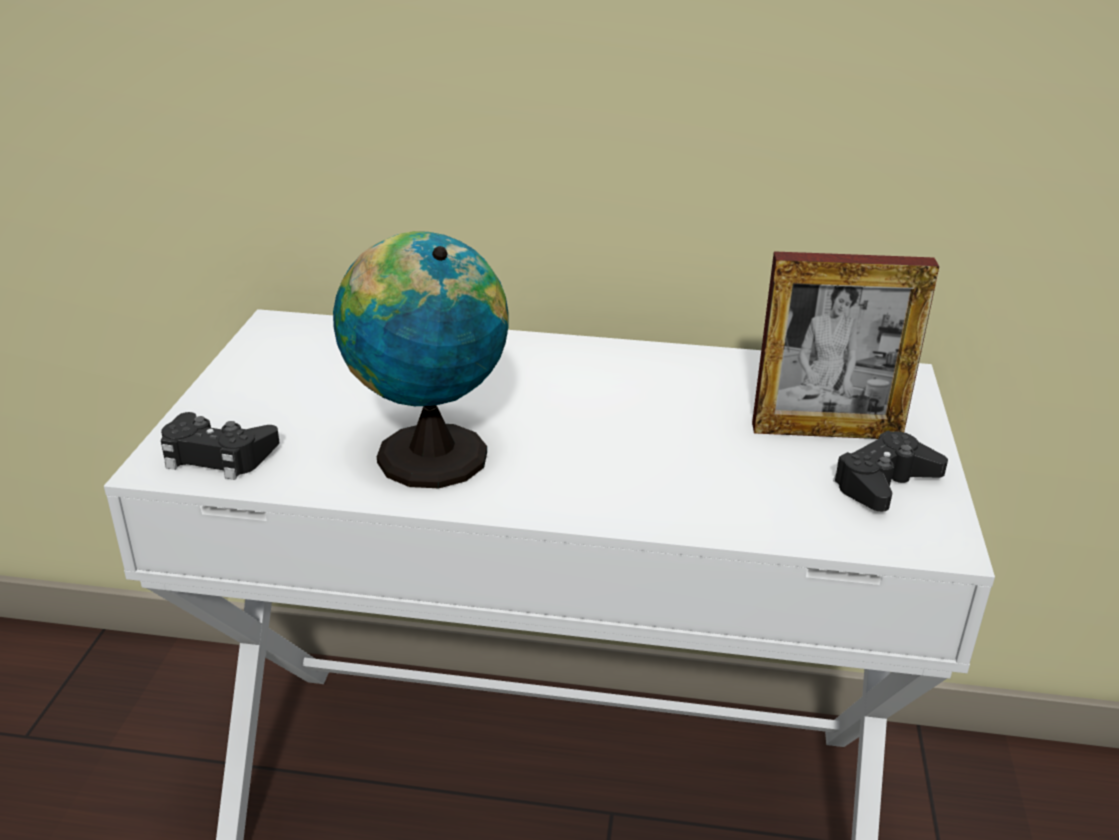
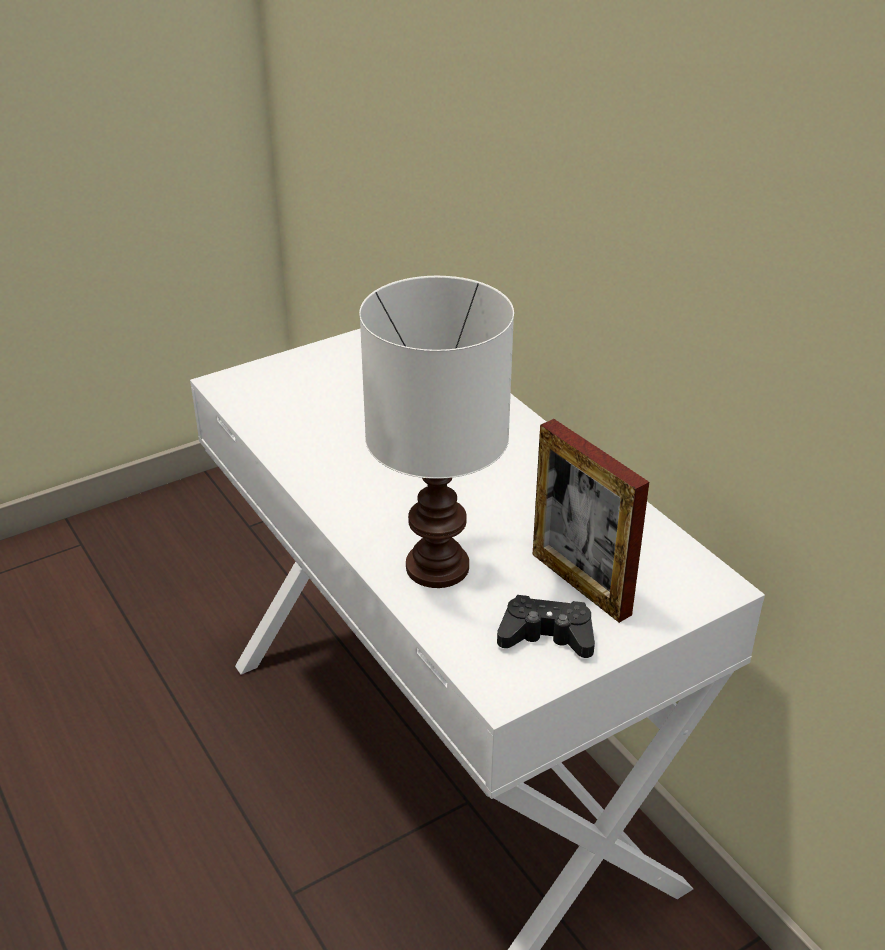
camera: 50 degrees right, 5 degrees up
(217, 455) = (253, 392): black game controller -> none
(426, 454) = (340, 450): globe -> none
(709, 488) = (440, 566): none -> white table lamp

